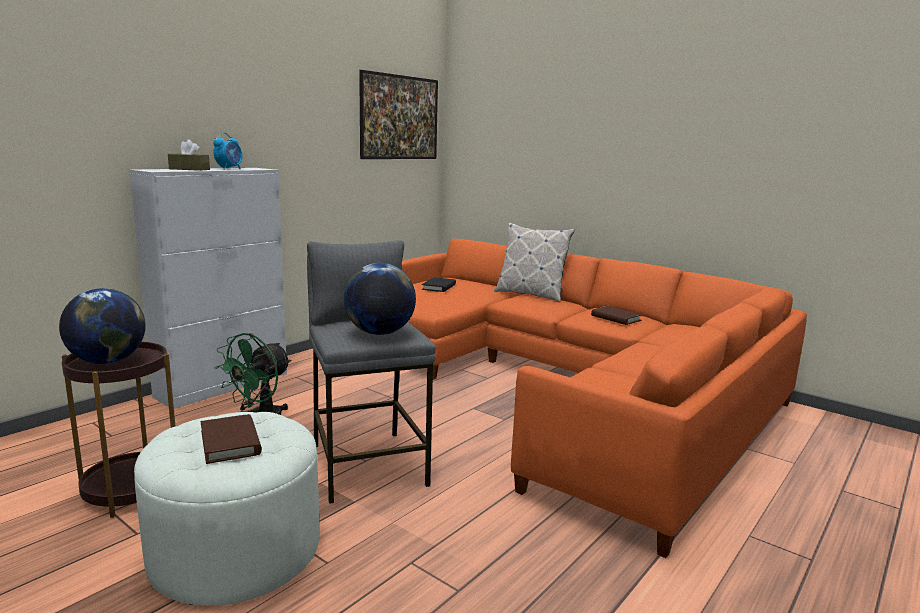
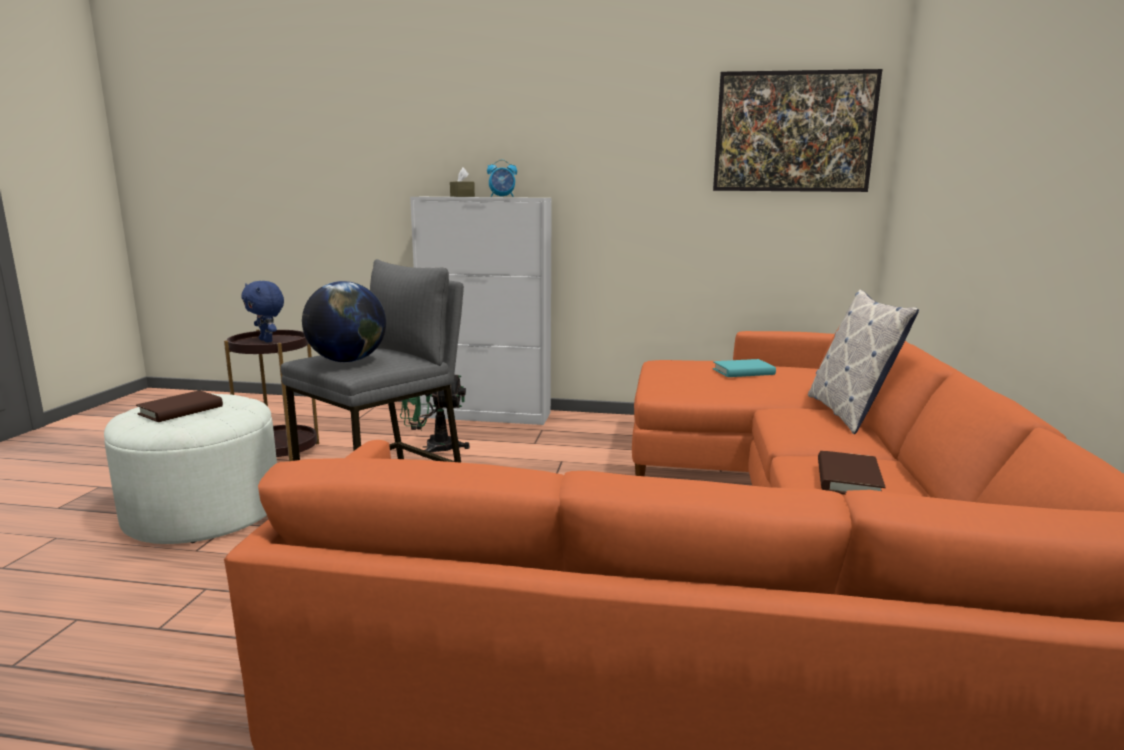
camera: 60 degrees right, 0 degrees up
(107, 361) = (267, 340): globe -> blue plush toy
(439, 287) = (743, 372): black book -> turquoise book

